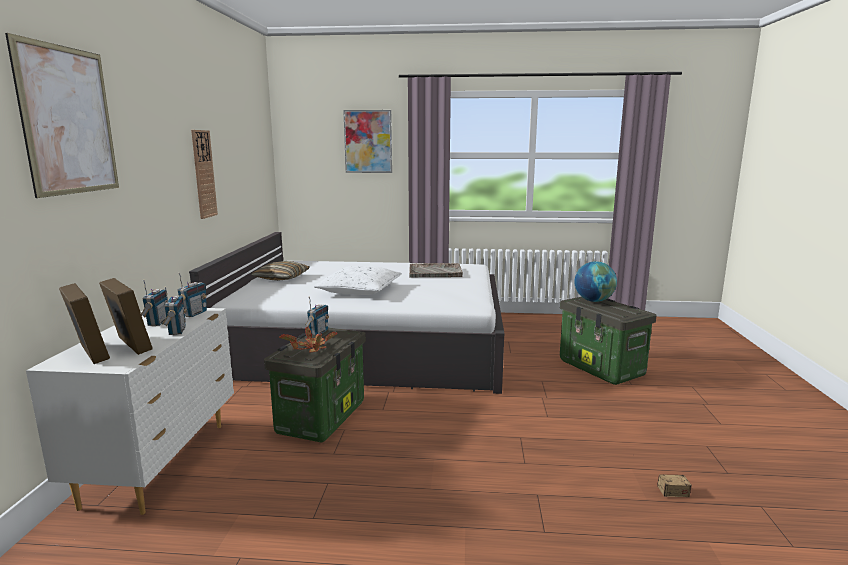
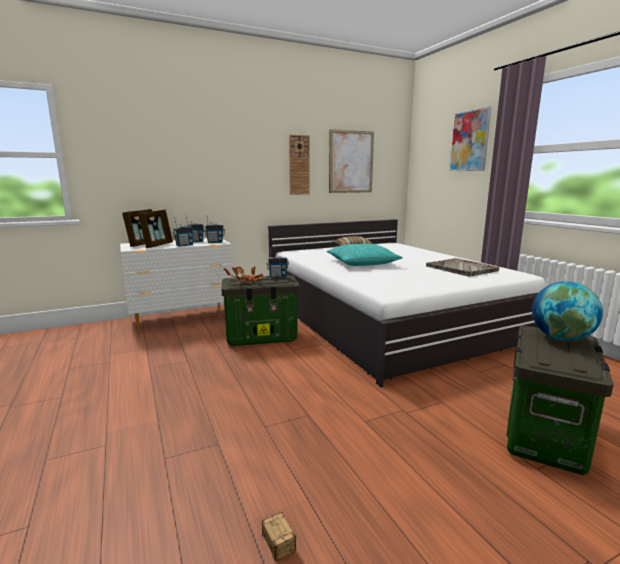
camera: 60 degrees right, 0 degrees up
(69, 121) = (173, 127): picture -> picture (351, 162)
(359, 290) = (362, 263): white pillow -> turquoise pillow

